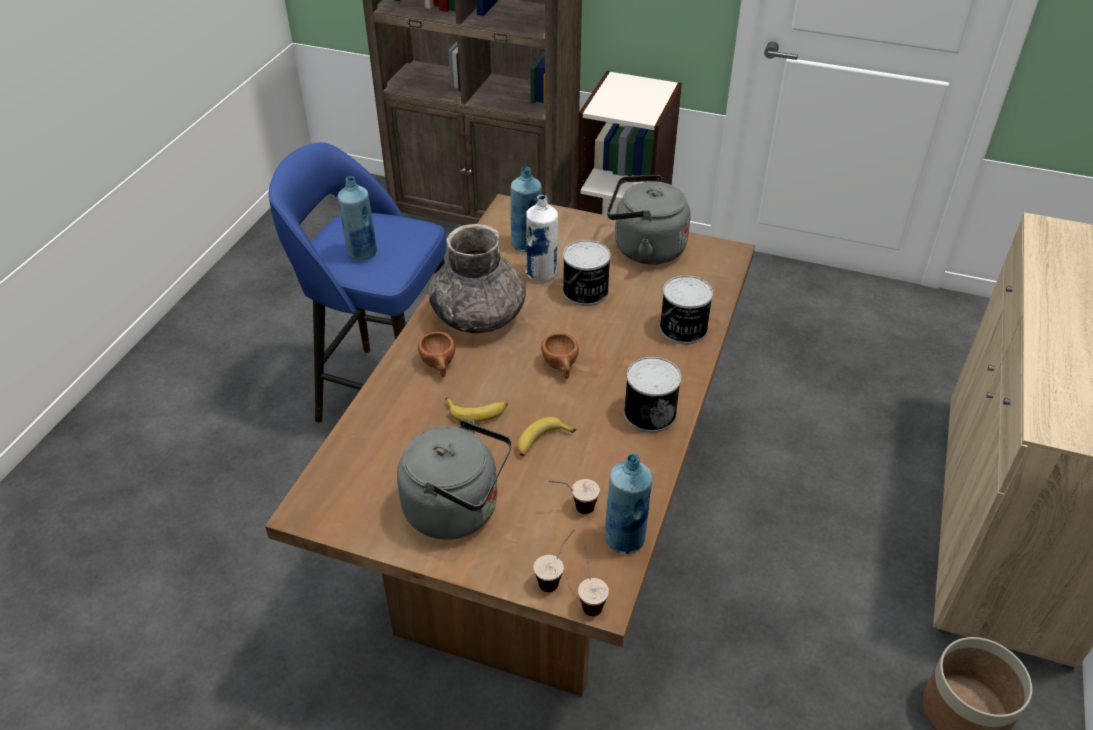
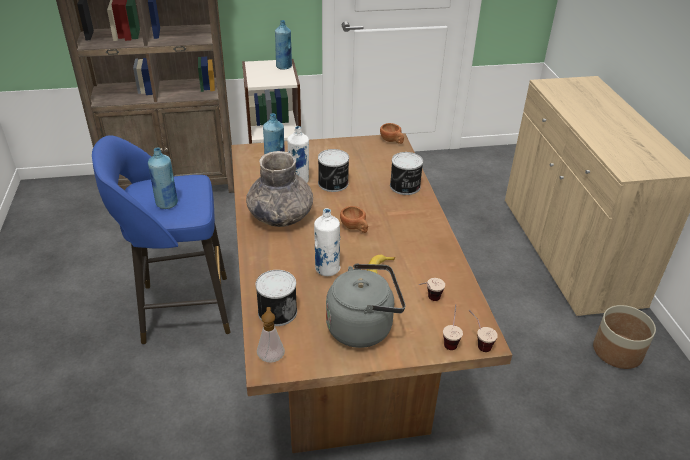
camera: 30 degrees left, 5 degrees down
(319, 500) = (271, 357): none -> soap dispenser
(439, 366) = (280, 251): brown cup -> brown cup (392, 141)
(477, 412) = (327, 269): banana -> white bottle
(625, 539) = (469, 305): blue bottle -> blue bottle (284, 67)
(644, 249) = (347, 151): grey kettle -> none
(649, 412) = (425, 235): can -> can (277, 311)

